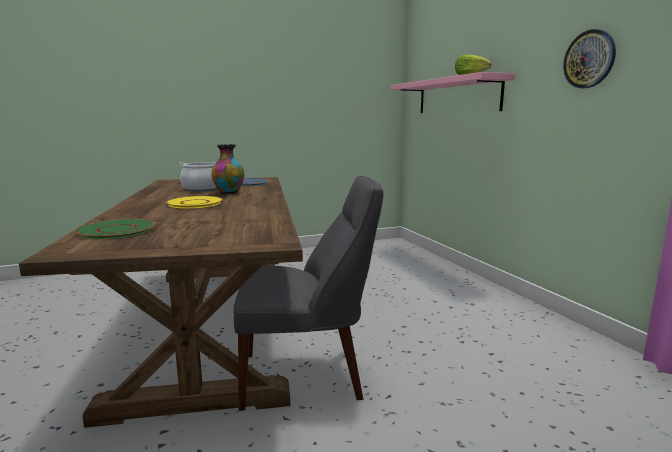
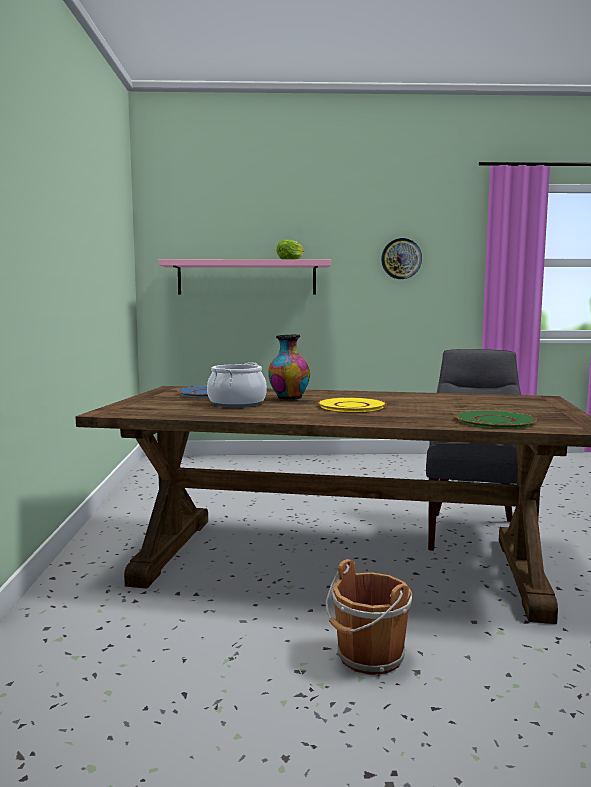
camera: 70 degrees left, 5 degrees down
(61, 349) = (368, 657): none -> brown bucket

